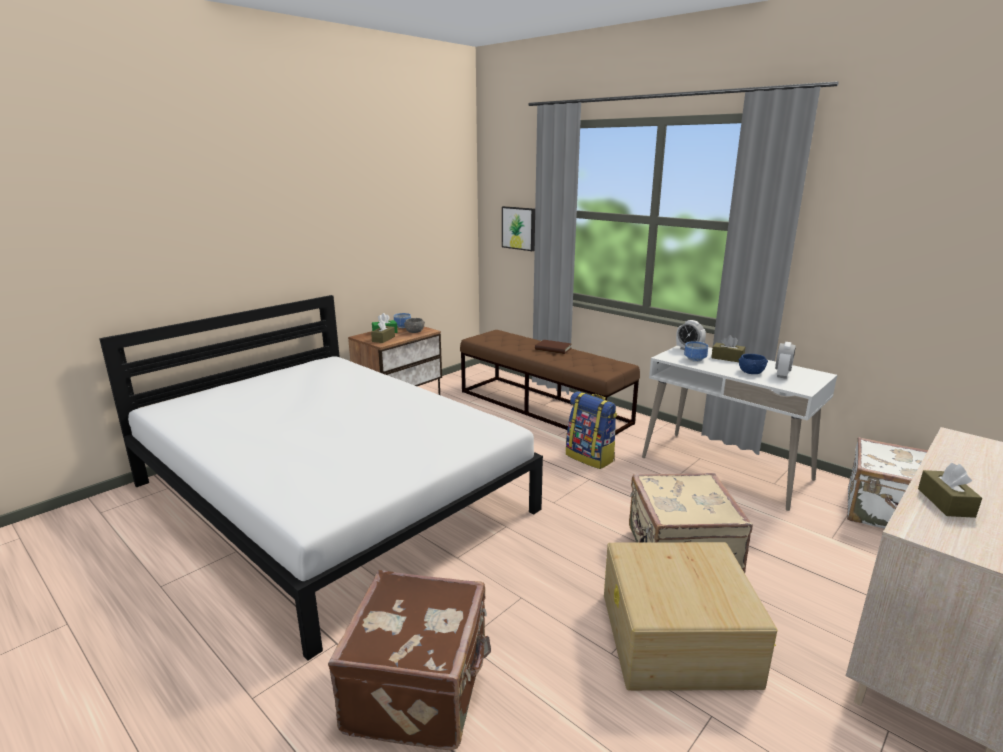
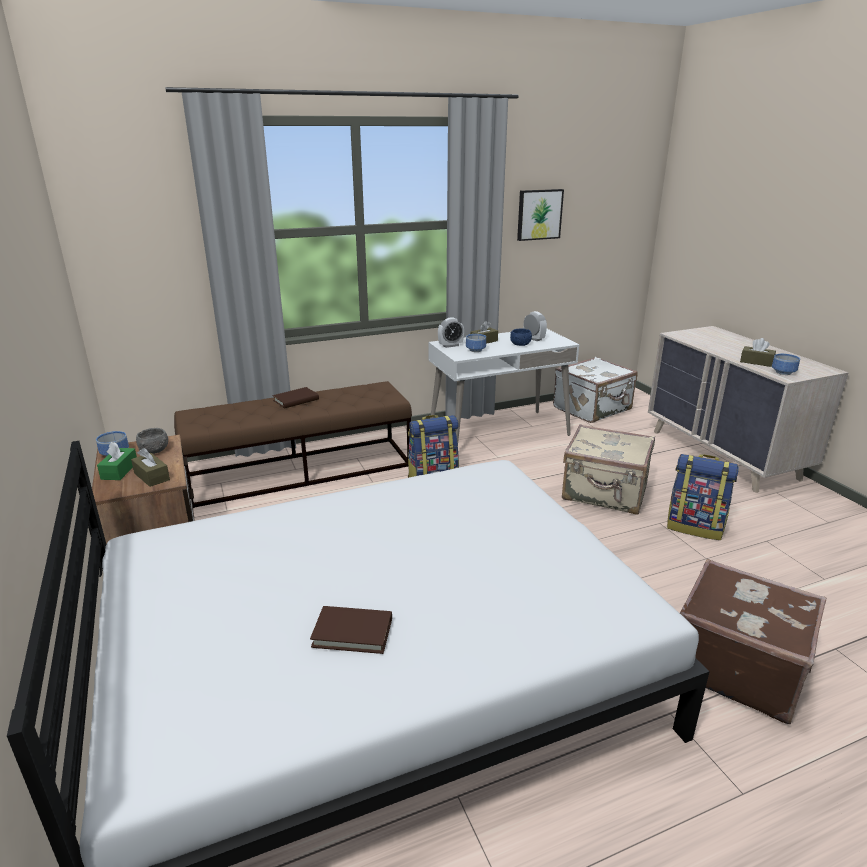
camera: 65 degrees left, 5 degrees up
(263, 424) = (352, 632): none -> brown book
(519, 228) = (161, 266): picture -> picture (539, 214)
(677, 638) = (695, 527): beige storage box -> backpack
(935, 528) = (784, 373): none -> bowl

